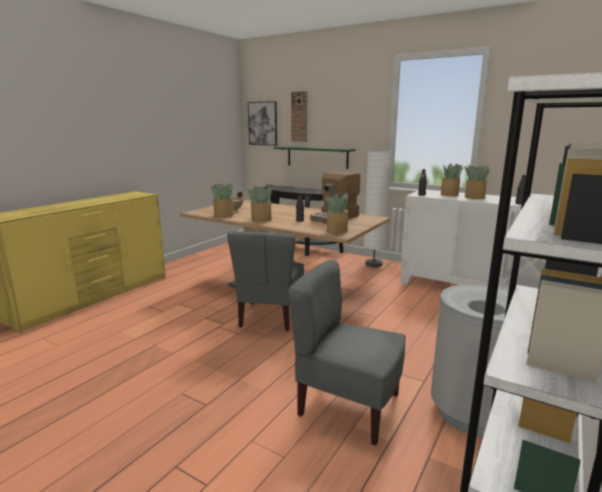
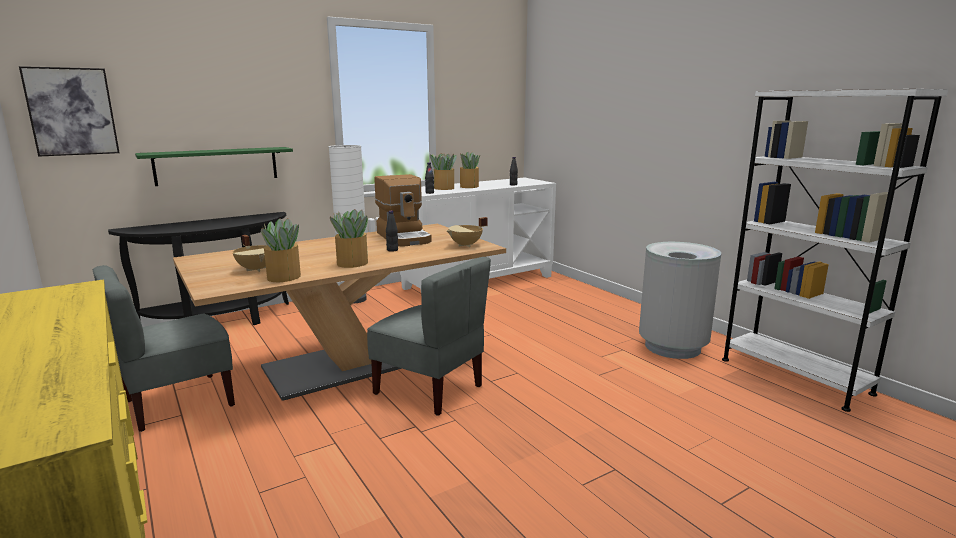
camera: 65 degrees left, 0 degrees up
(299, 117) = (167, 98): wall clock -> none
(337, 231) = (466, 245): potted plant -> beige cooking pot
(348, 406) = (647, 390): grey chair -> grey chair (178, 403)

